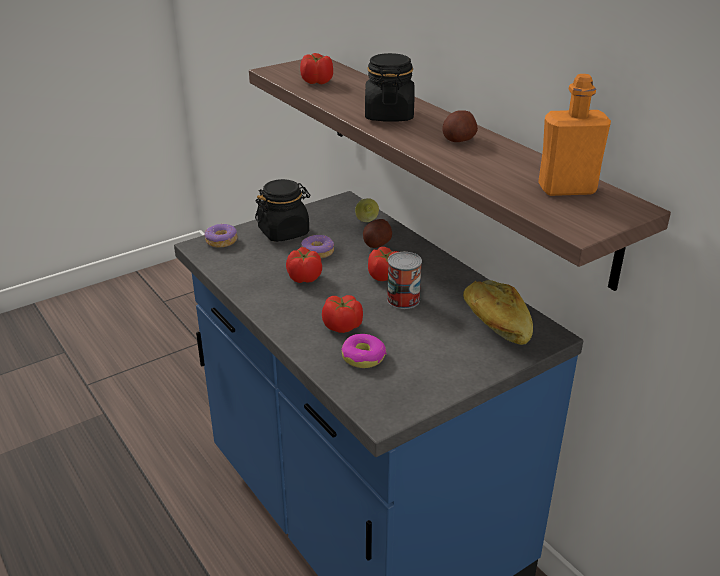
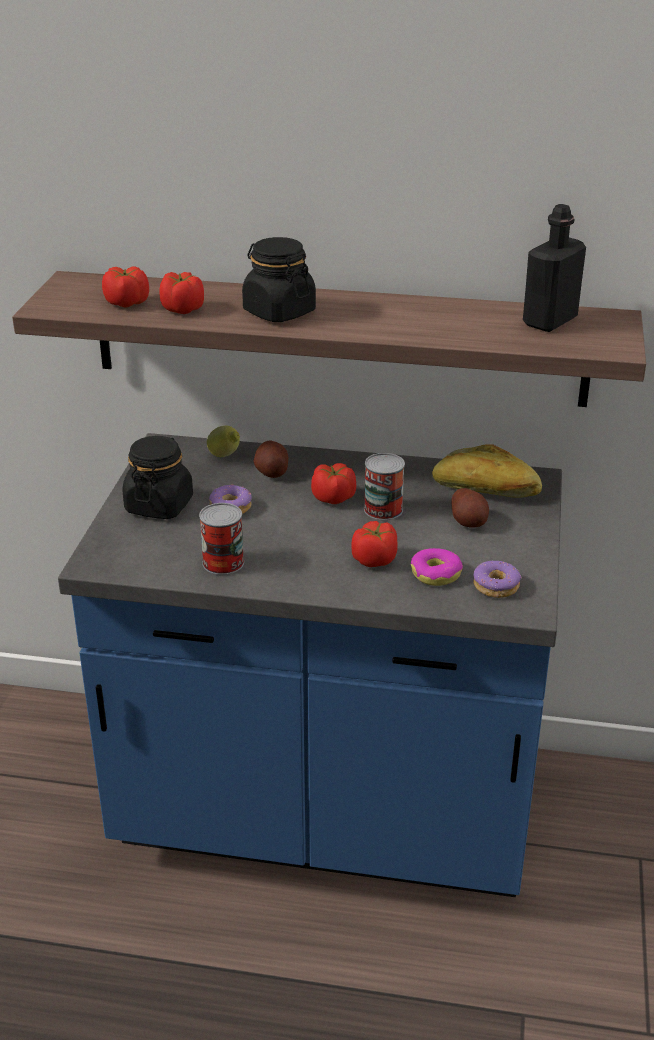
camera: 45 degrees left, 0 degrees up
(221, 241) = (109, 547): donut -> donut (496, 586)
(259, 280) = (223, 563): none -> can
(304, 277) = (262, 537): tomato -> tomato (182, 309)
(459, 140) = (389, 312): potato -> potato (469, 521)
(567, 189) = (549, 321): orange bottle -> black bottle

